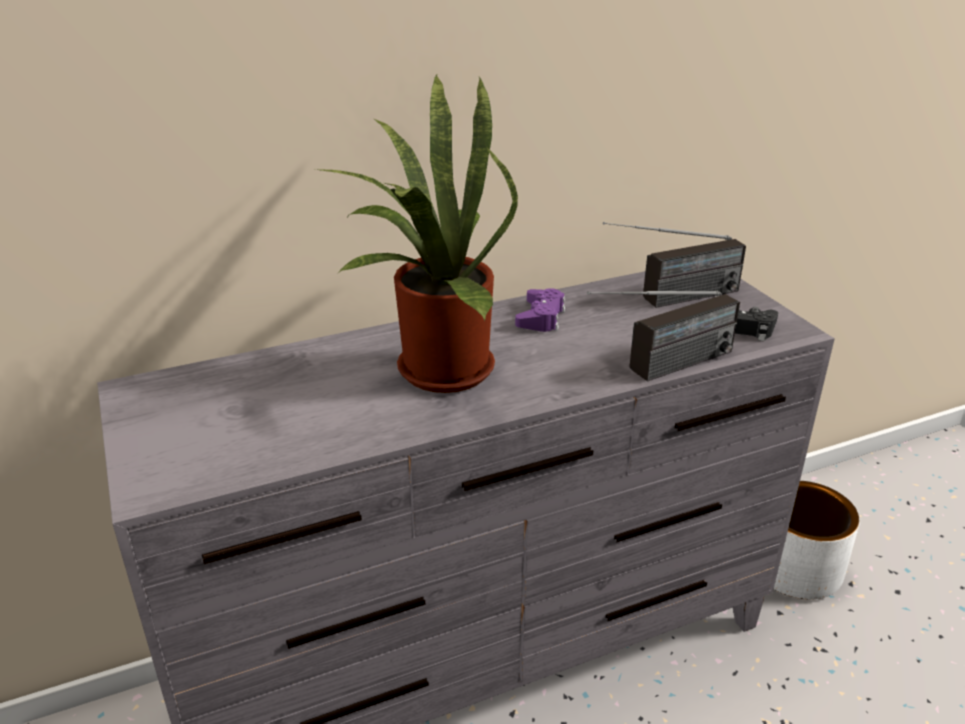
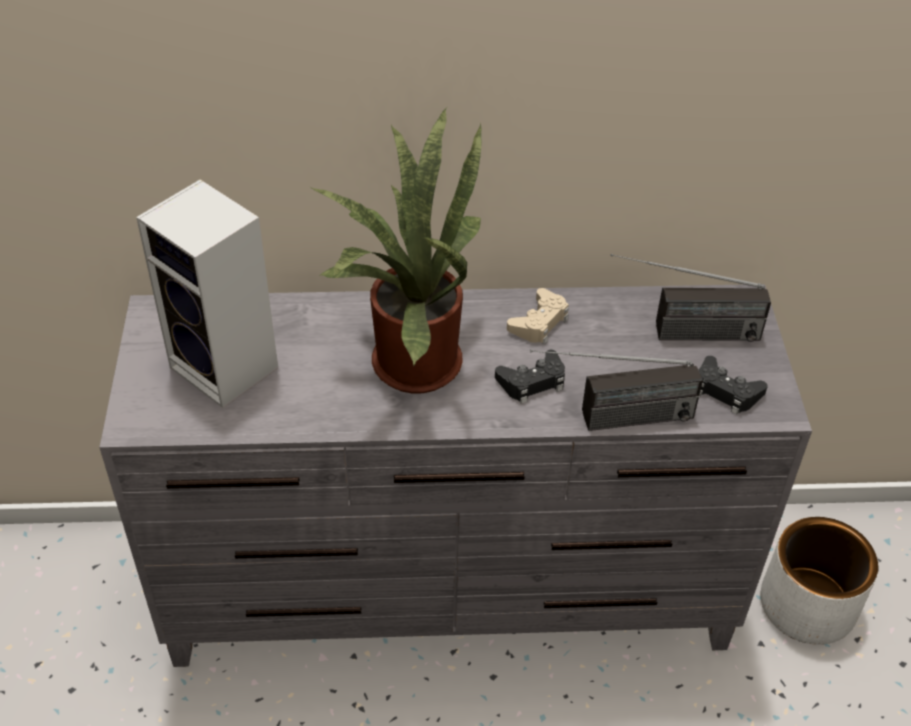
camera: 20 degrees right, 15 degrees up
(243, 416) = (228, 368): none -> speaker
(541, 317) = (539, 322): purple game controller -> beige game controller
(567, 359) = (532, 382): none -> black game controller

